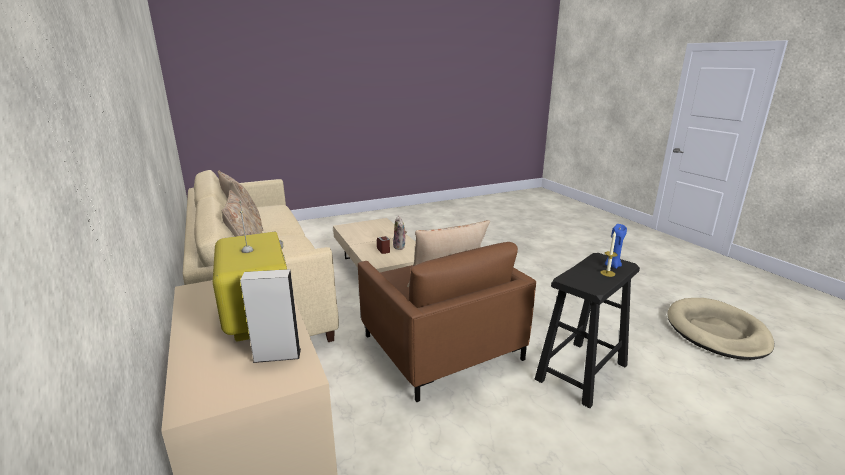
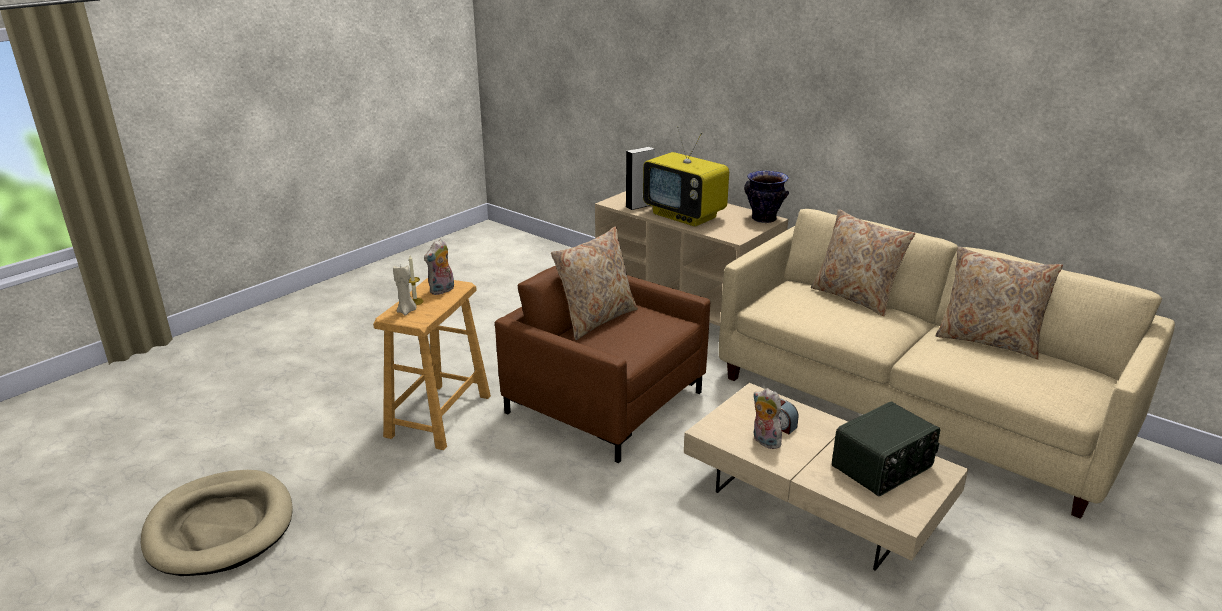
camera: 155 degrees right, 5 degrees up
(197, 291) = (763, 219): none -> vase
(364, 231) = (883, 467): none -> radio
(581, 372) = (439, 415): black stool -> beige stool
(584, 278) = (442, 290): none -> plush toy
(612, 265) = (407, 311): blue candle -> beige candle

